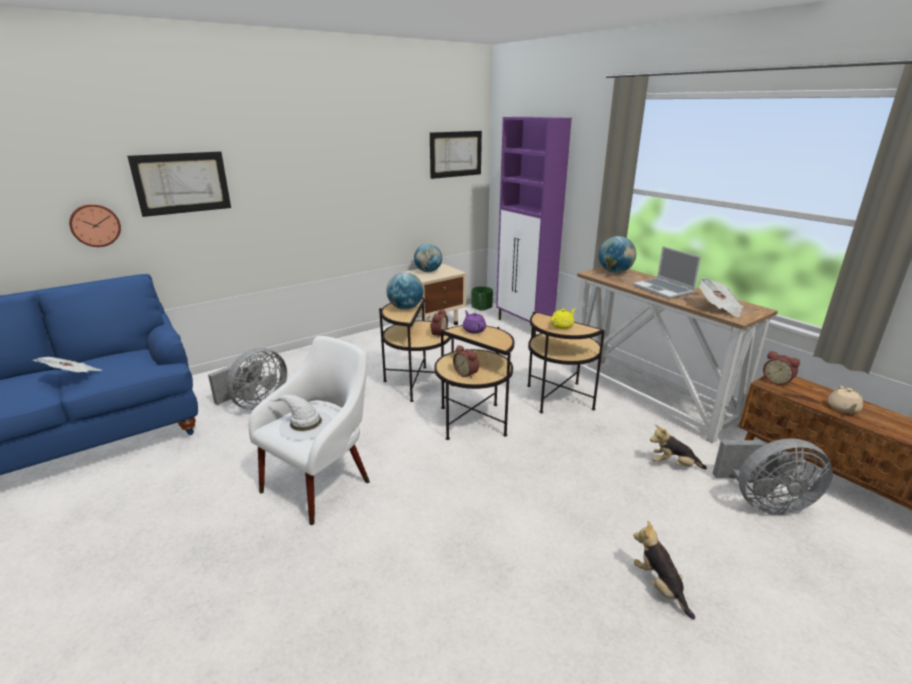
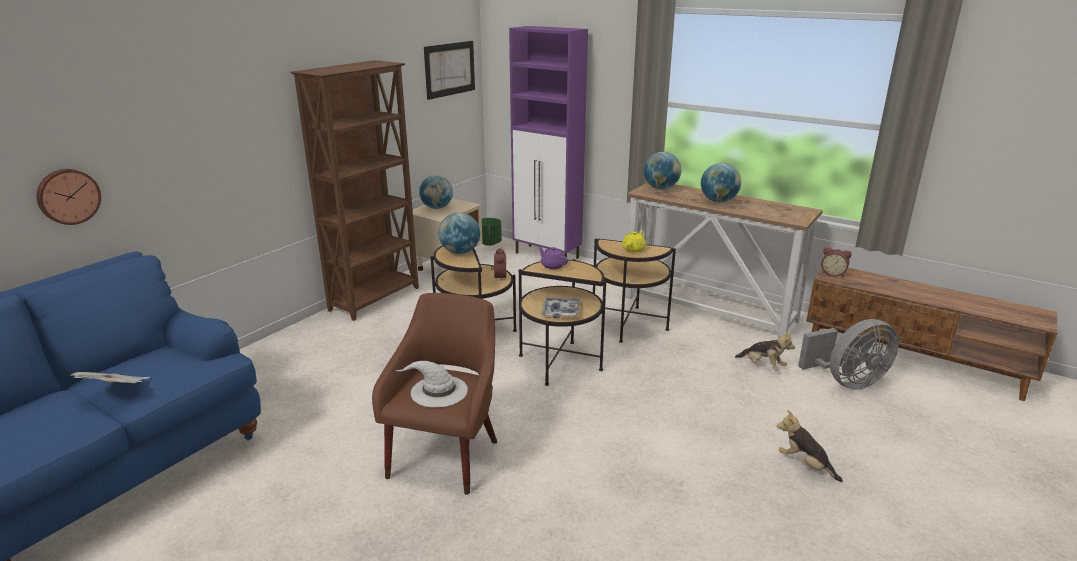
camera: 20 degrees left, 0 degrees up
(182, 183) = (168, 131): picture -> none
(255, 404) = (302, 391): grey fan -> none
(321, 482) = (446, 453): white armchair -> brown armchair
(362, 340) = (376, 299): none -> brown bookcase
(467, 373) = (561, 312): alarm clock -> tray
(664, 290) = (718, 201): laptop -> globe
(673, 465) = (763, 366): plush toy -> plush toy turned 135 degrees counterclockwise
(719, 309) = (777, 214): newspaper -> none
(843, 409) = (891, 288): beige teapot -> none

